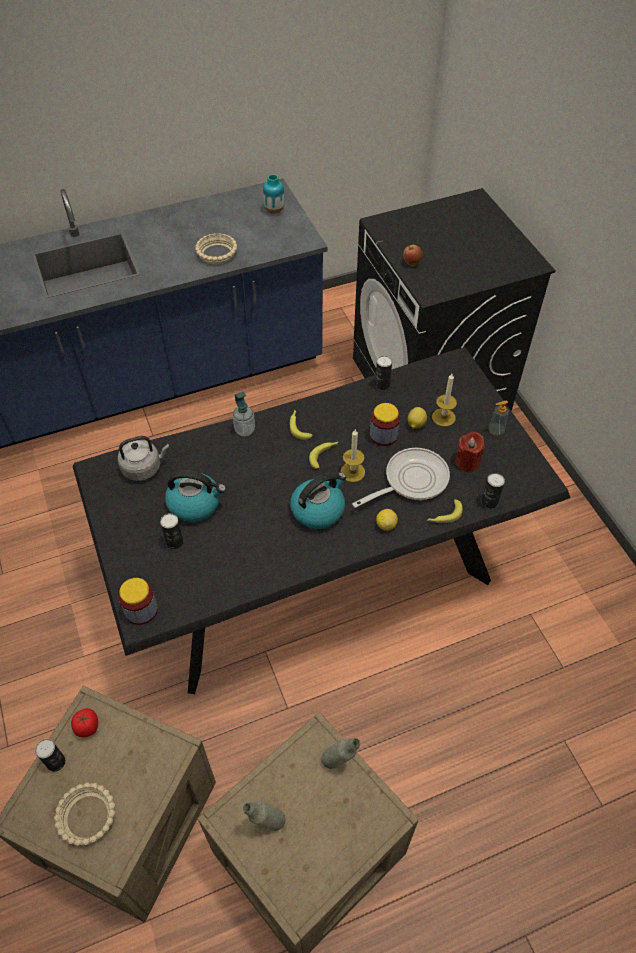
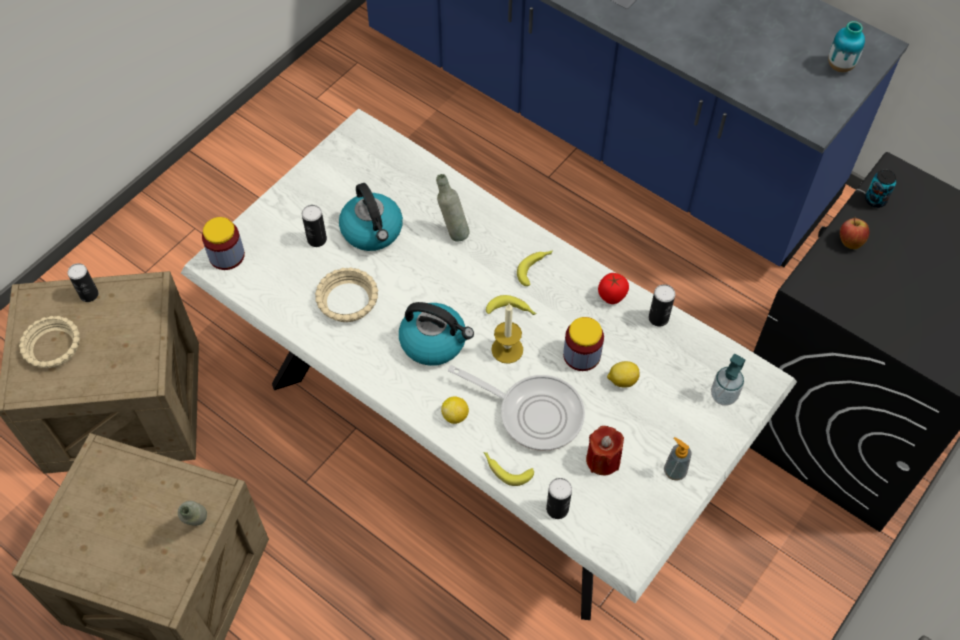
camera: 60 degrees right, 5 degrees up
(88, 727) = (132, 299): tomato -> tomato (612, 296)
(144, 468) = (388, 165): grey kettle -> none
(217, 253) = (718, 53): beige bowl -> beige bowl (348, 300)
(244, 430) = (495, 222): soap dispenser -> soap dispenser (723, 395)
(266, 824) = (109, 493): grey bottle -> grey bottle (453, 231)
(318, 573) = (479, 428): black dining table -> white dining table
(390, 239) = (875, 200): none -> can
(443, 417) = (654, 404): candle -> none

